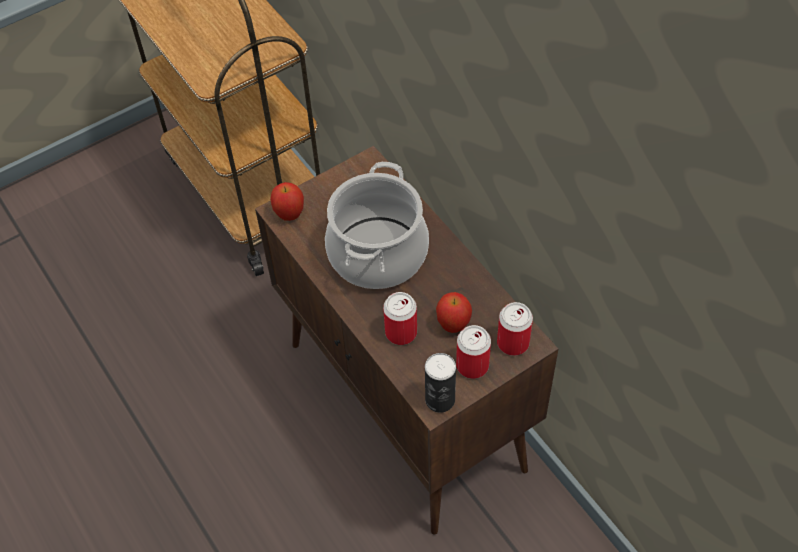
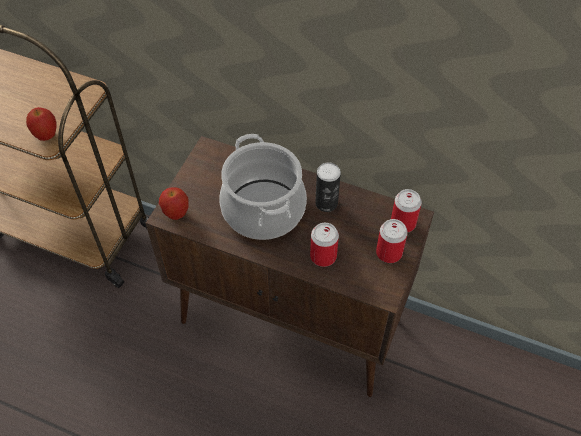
camera: 35 degrees left, 0 degrees up
(440, 399) = (386, 288): can -> can (326, 203)
(453, 325) = (354, 232): apple -> apple (46, 136)

